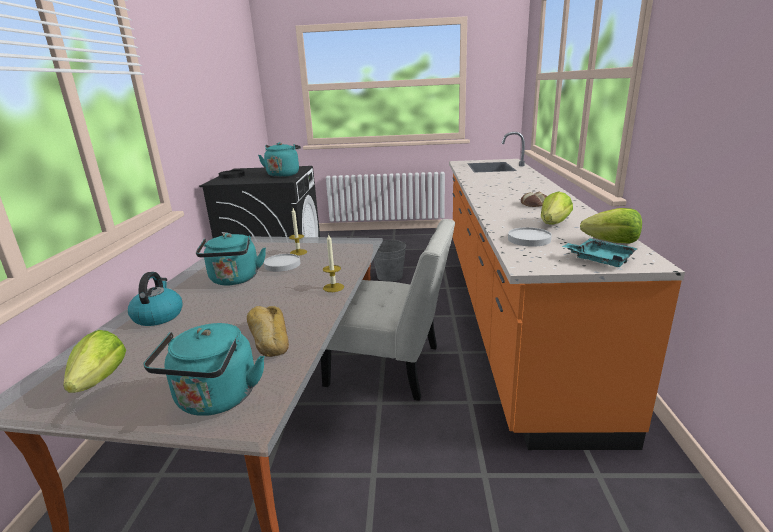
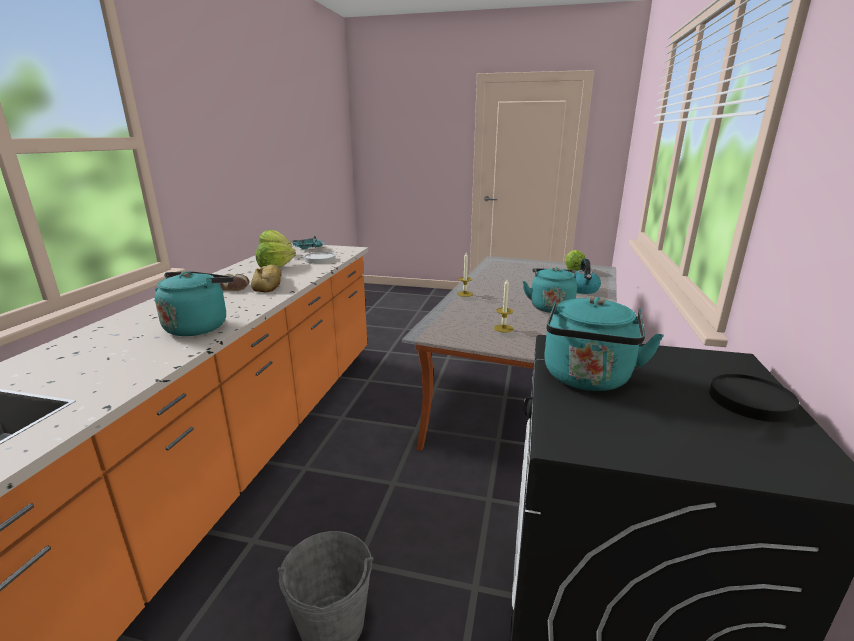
camera: 170 degrees left, 0 degrees up
(215, 400) = (512, 263): turquoise kettle -> turquoise kettle (199, 326)
(268, 337) = (500, 276): bread -> bread (269, 283)
(282, 265) = (514, 316): white plate -> none
(391, 367) = (415, 412): white chair -> none

